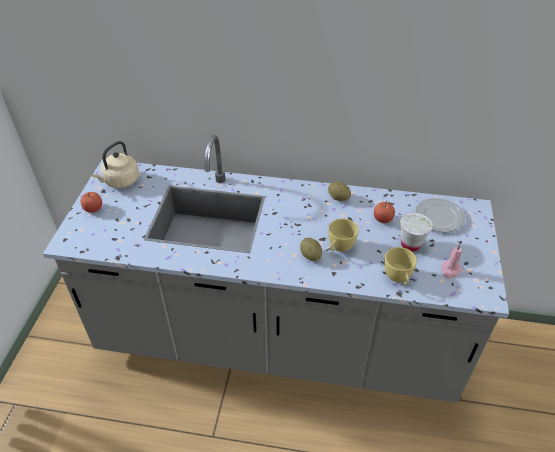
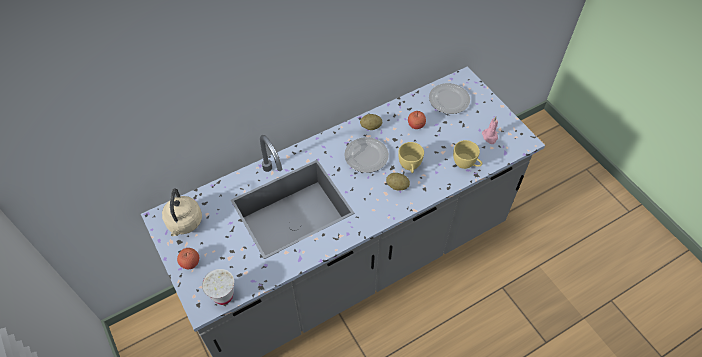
camera: 40 degrees left, 10 degrees up
(309, 217) = (366, 157): none -> plate
(410, 244) = (450, 133): white cup -> white cup (223, 296)

